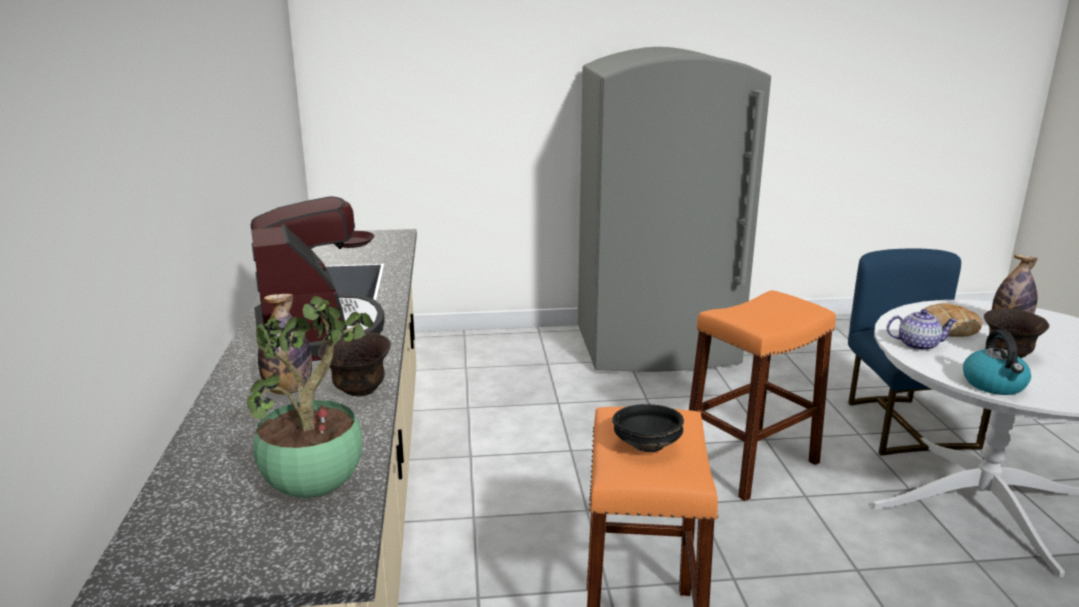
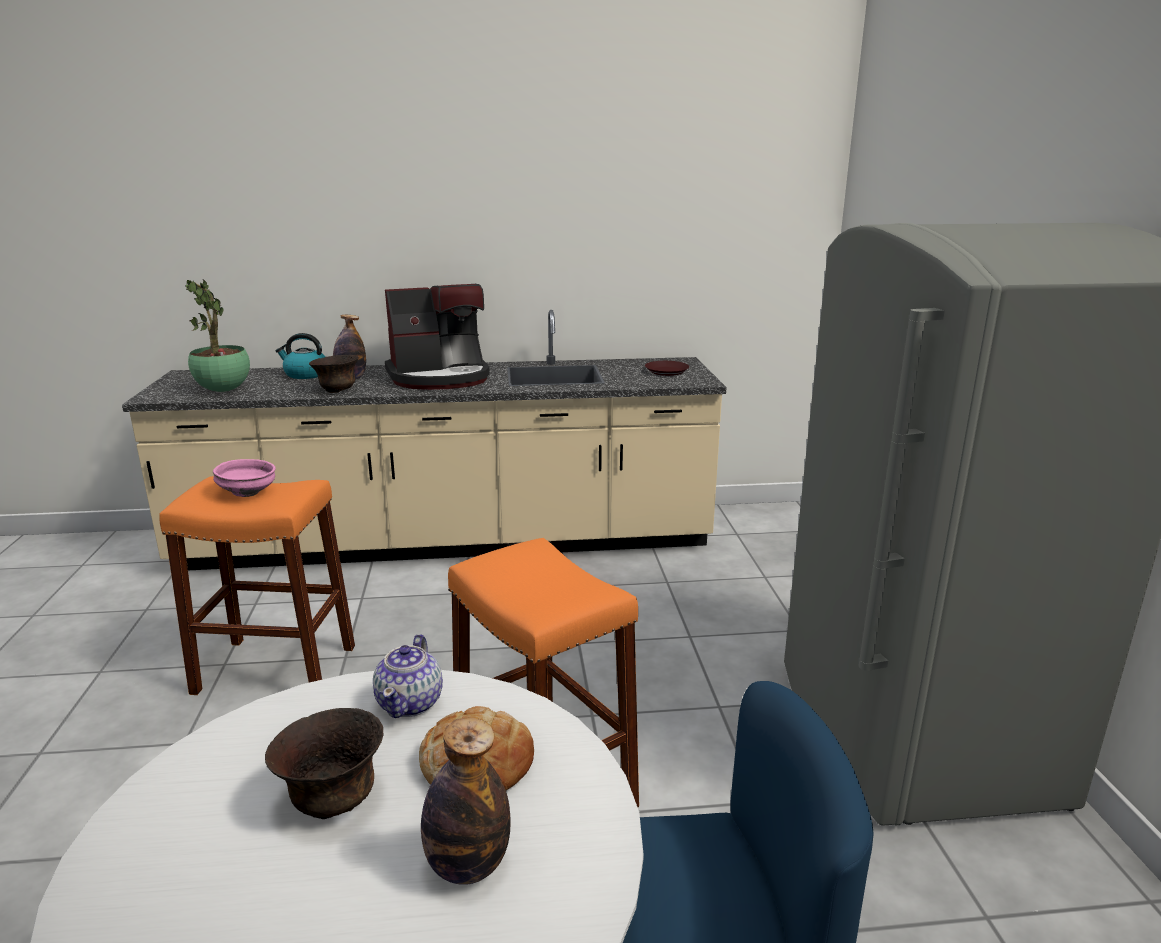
camera: 90 degrees right, 0 degrees up
(646, 445) = (249, 493): black bowl -> pink bowl
(994, 385) = (240, 739): kettle -> kettle (305, 374)

